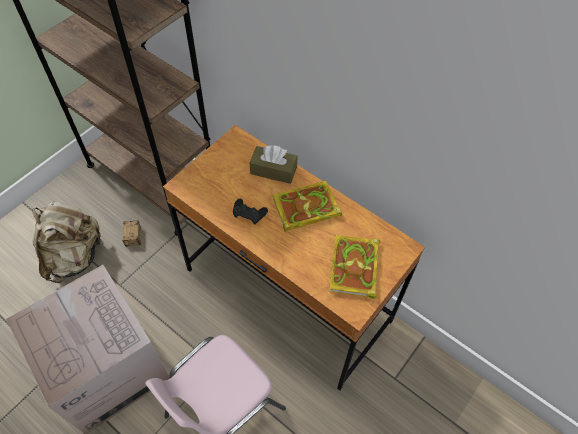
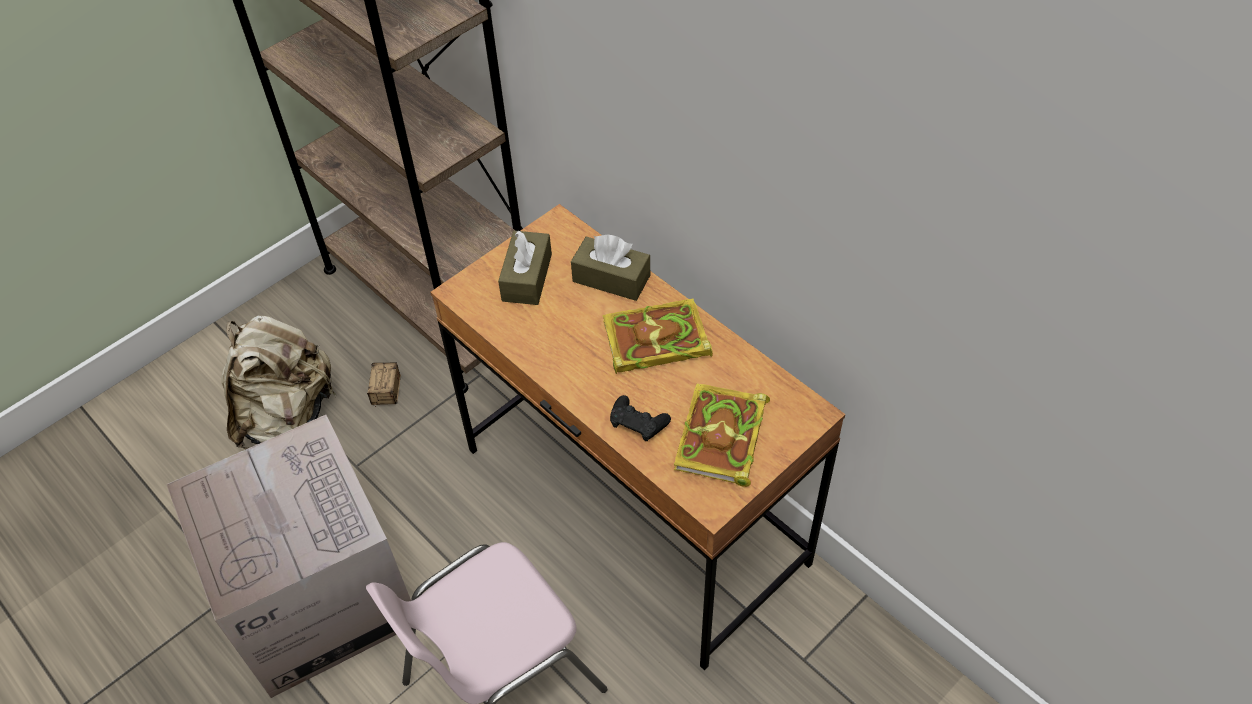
camera: 10 degrees right, 5 degrees down
(222, 173) = (527, 277): none -> brown tissue box
(249, 213) = (562, 342): black game controller -> black game controller (638, 422)

